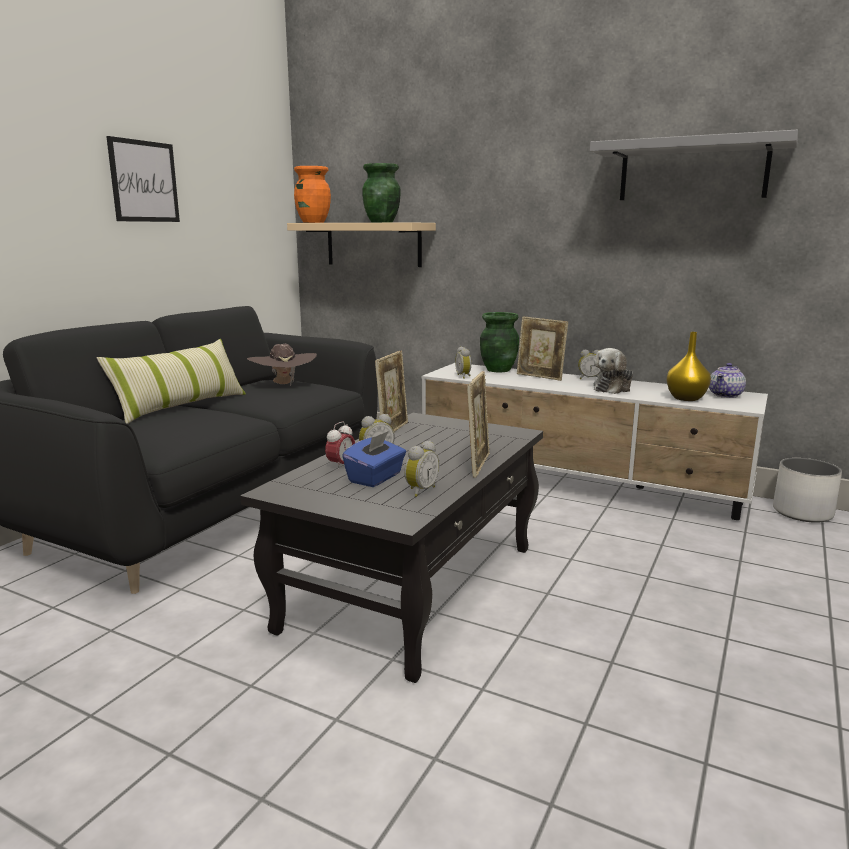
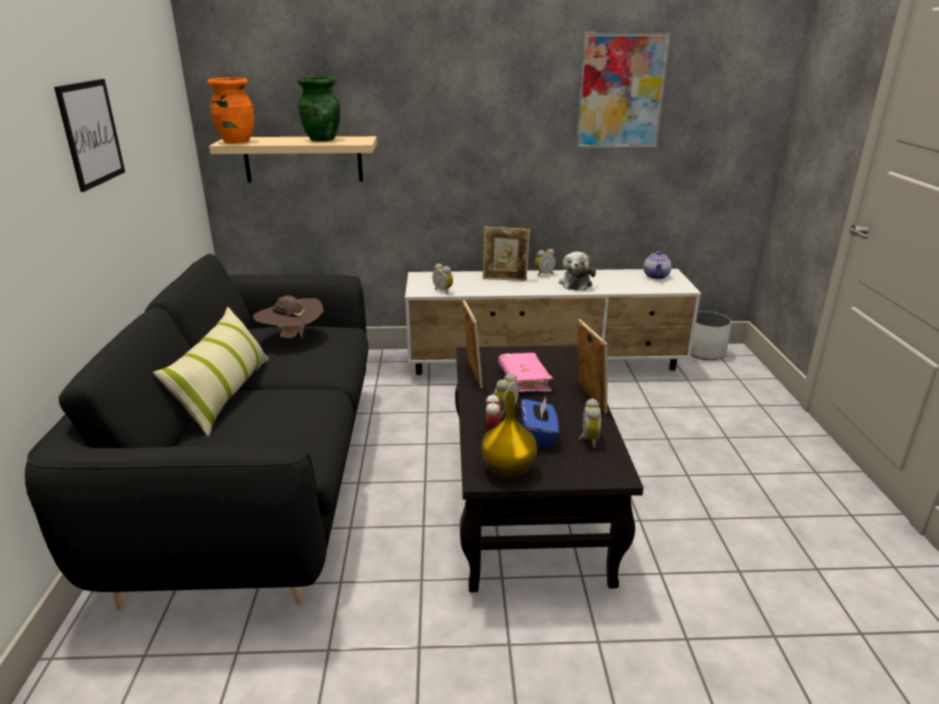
camera: 30 degrees left, 10 degrees up
(435, 441) = (524, 380): none -> pink book
(497, 370) = (459, 276): green vase -> none
(686, 398) = (637, 285): yellow vase -> yellow vase (508, 469)
(692, 171) = (620, 91): grey shelf -> picture

